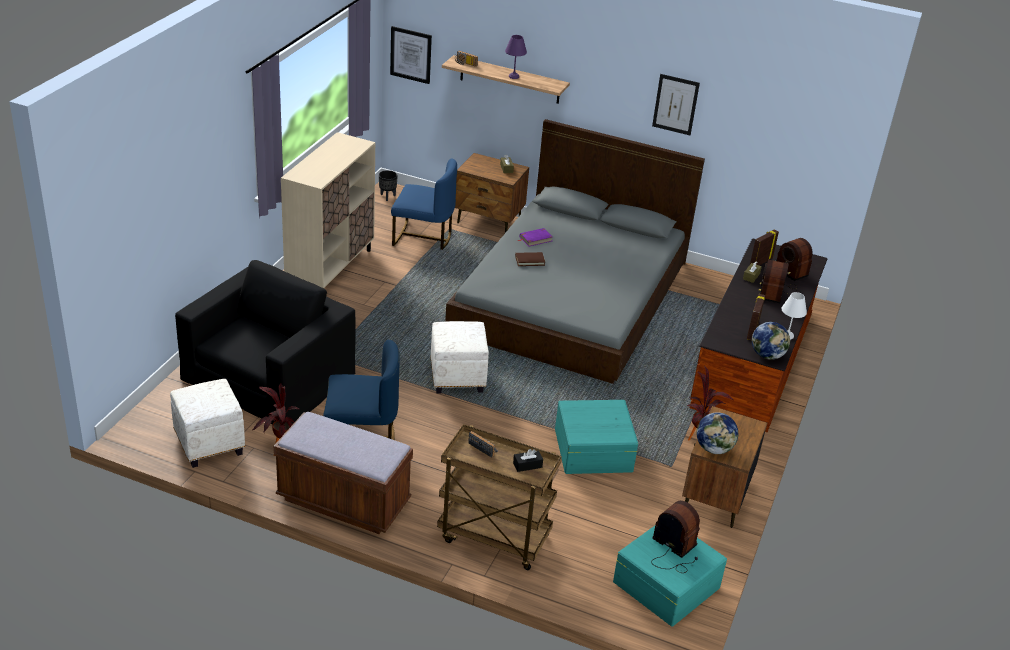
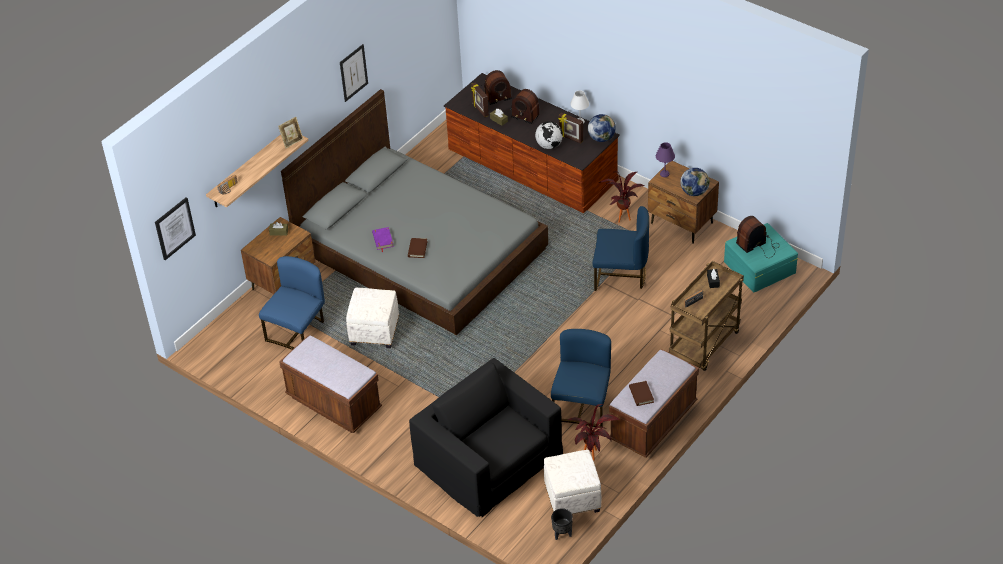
camera: 70 degrees left, 10 degrees up
(323, 433) = (641, 394): none -> brown book
(330, 268) = (333, 403): beige cabinet -> brown bench
(387, 196) = (214, 349): black planter -> black planter (562, 534)
(458, 378) = (518, 338): white ottoman -> white ottoman (375, 333)
(513, 76) = (266, 161): purple table lamp -> purple table lamp (664, 174)
(550, 86) = (292, 141): none -> picture frame
(592, 449) = (620, 276): turquoise storage box -> blue chair
(729, 316) = (549, 145): none -> globe

